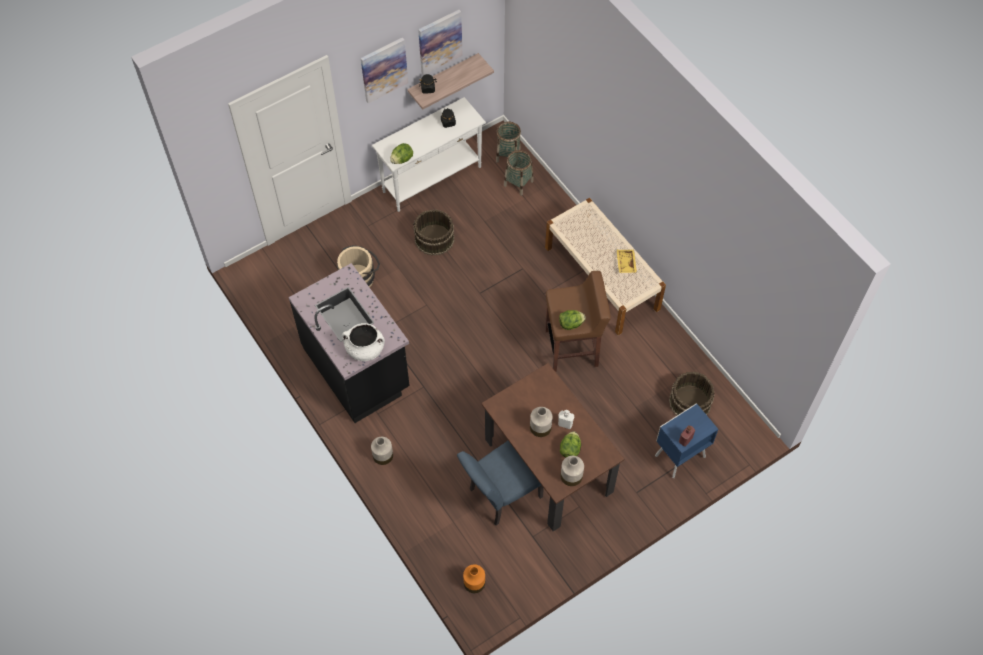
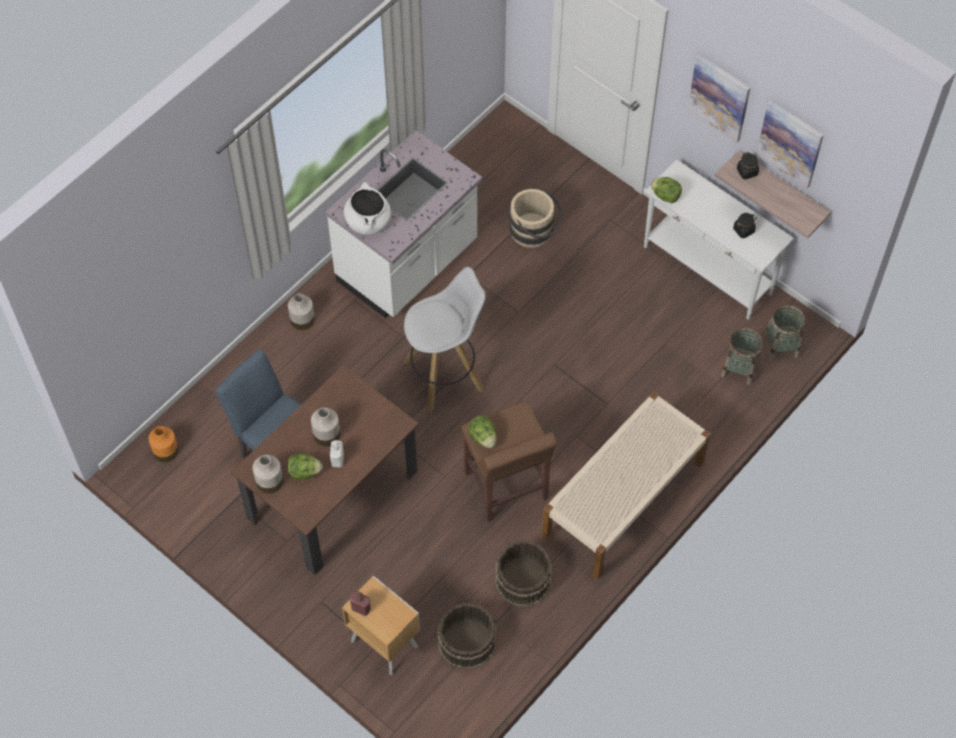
camera: 75 degrees right, 0 degrees up
(357, 368) = (408, 264): black counter -> white counter
(434, 239) = (616, 295): brown bucket -> brown bucket (522, 580)
(466, 366) = (445, 375): none -> white stool
(625, 263) = (618, 497): yellow tray -> none
(678, 456) = (384, 642): blue nightstand -> brown nightstand

